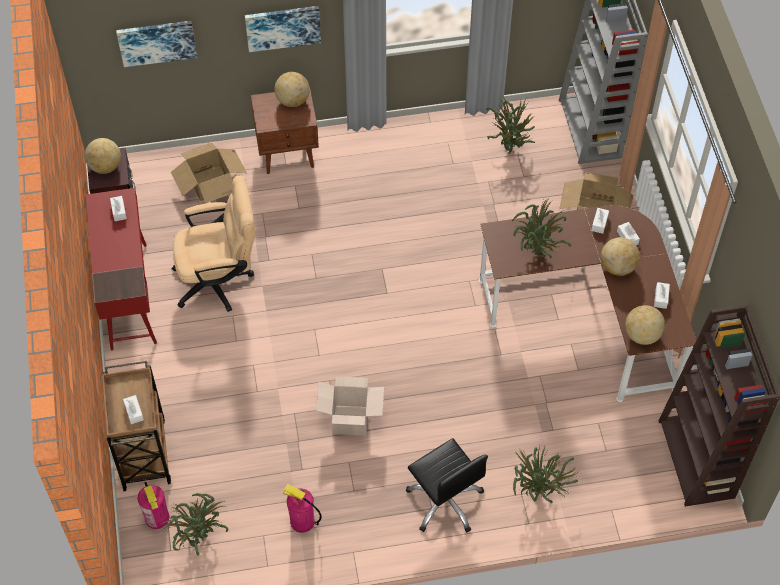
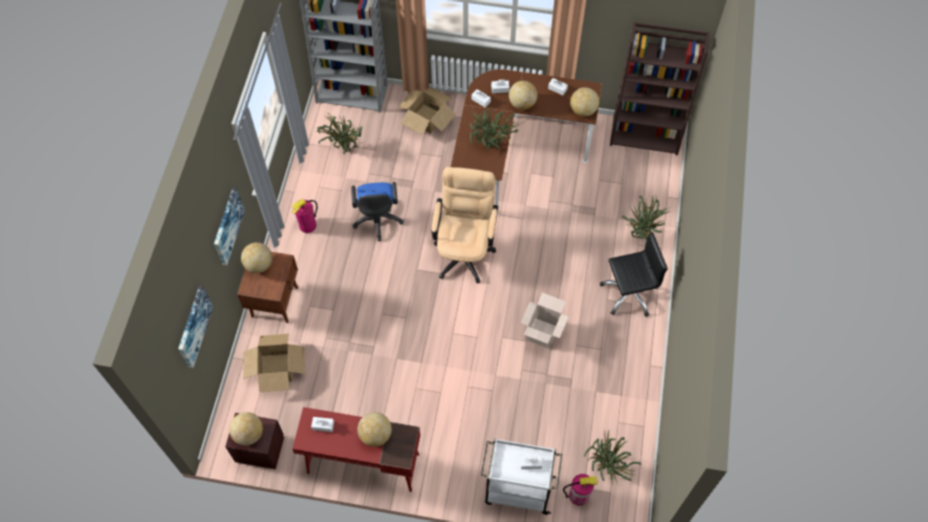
camera: 70 degrees left, 5 degrees up
(123, 259) = (375, 435): none -> globe
(143, 452) = (517, 490): brown cart -> white cart
(220, 280) = (378, 388): beige office chair -> beige office chair (464, 250)
(302, 521) = (615, 392): fire extinguisher -> fire extinguisher (307, 225)
(429, 211) = (377, 221): none -> blue office chair

